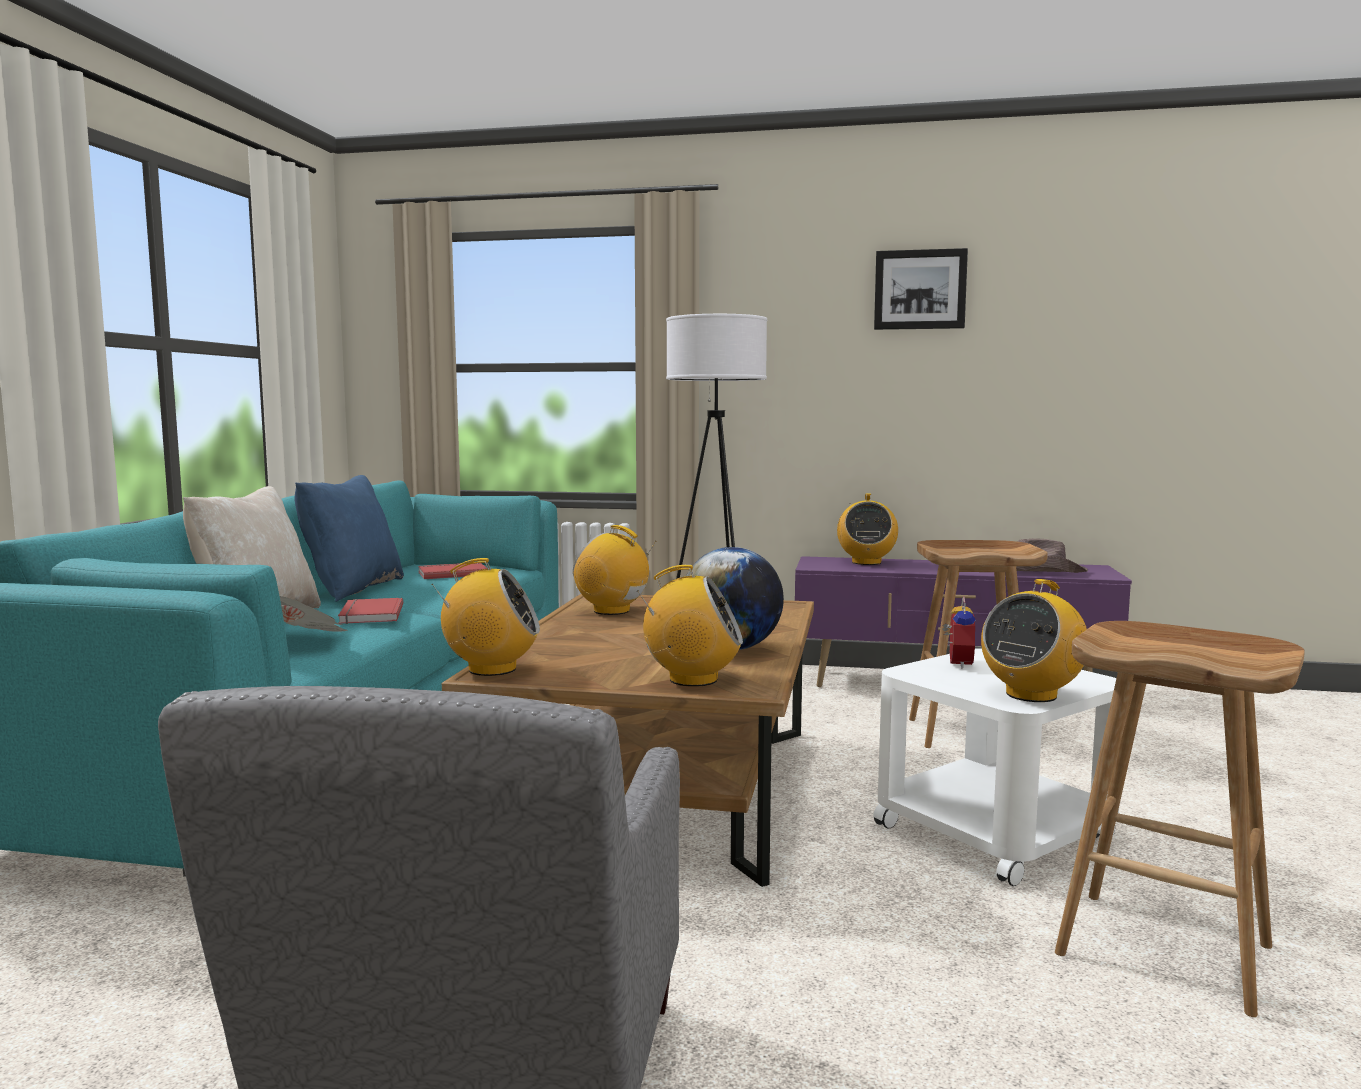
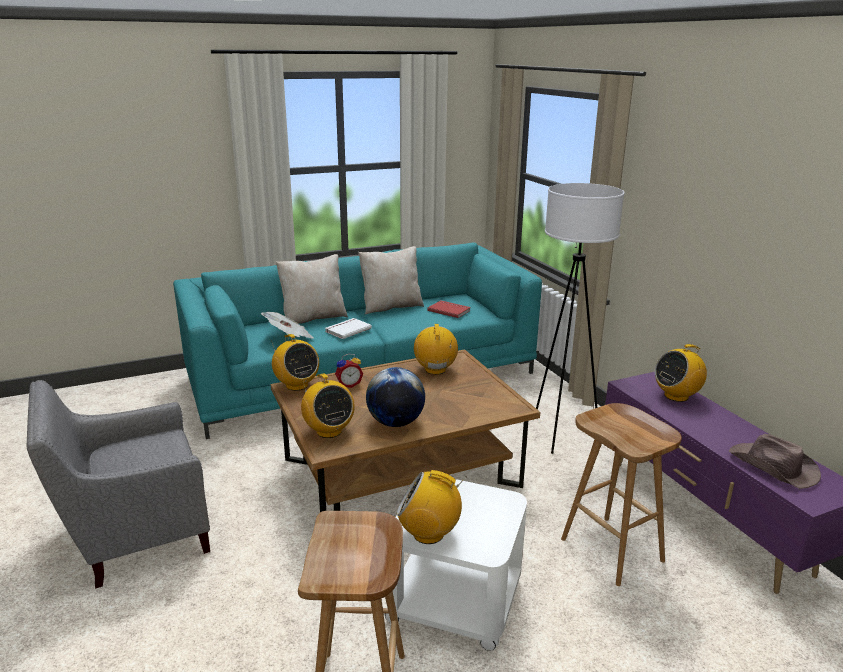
camera: 55 degrees right, 15 degrees up
(352, 589) = (391, 307): blue pillow -> beige pillow
(369, 614) = (347, 330): red book -> white book
(920, 290) = (777, 183): picture -> none
(956, 663) = (471, 494): alarm clock -> alarm clock (349, 384)

